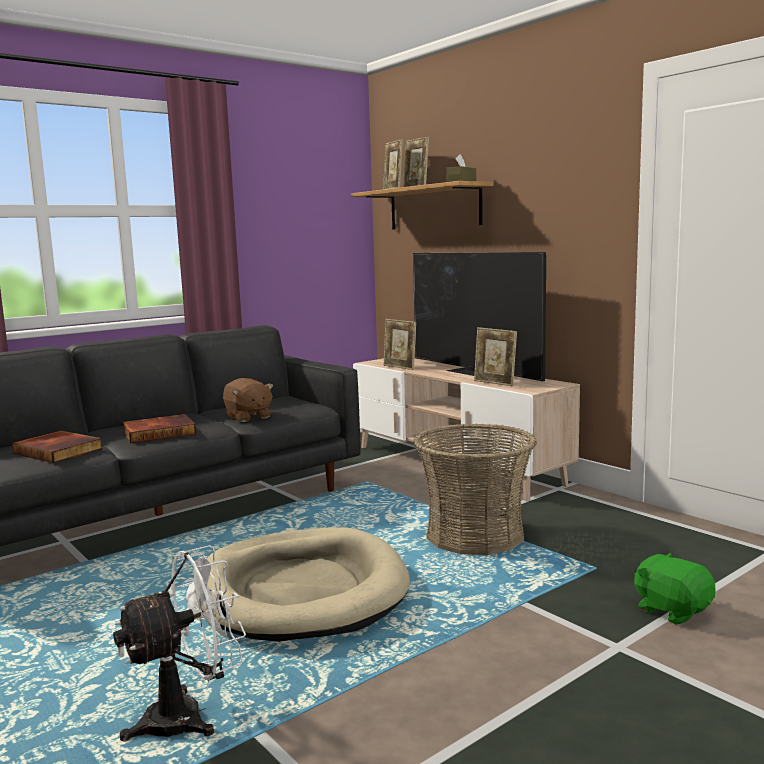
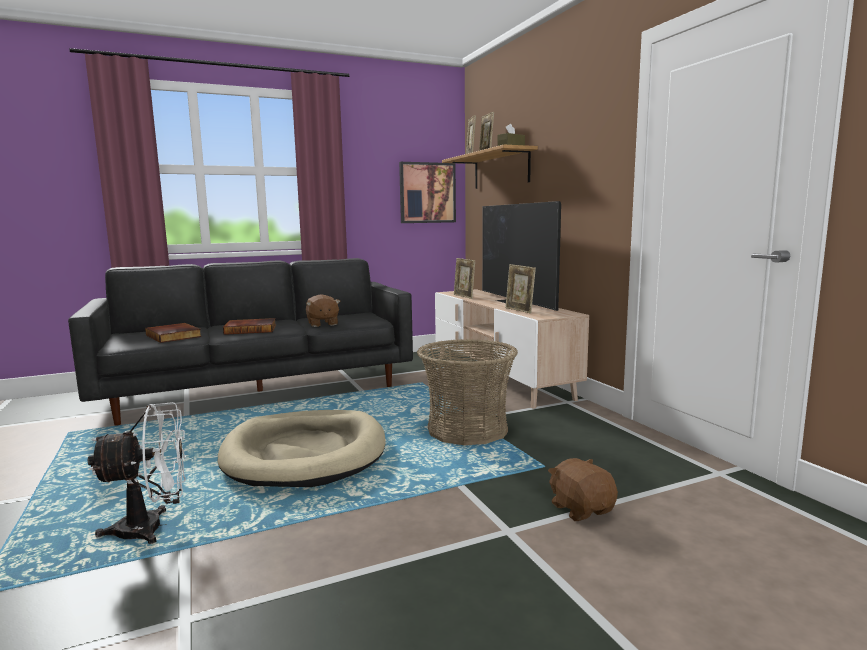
camera: 15 degrees right, 0 degrees up
(330, 235) = (427, 193): none -> picture
(672, 610) = (581, 509): green plush toy -> brown plush toy

